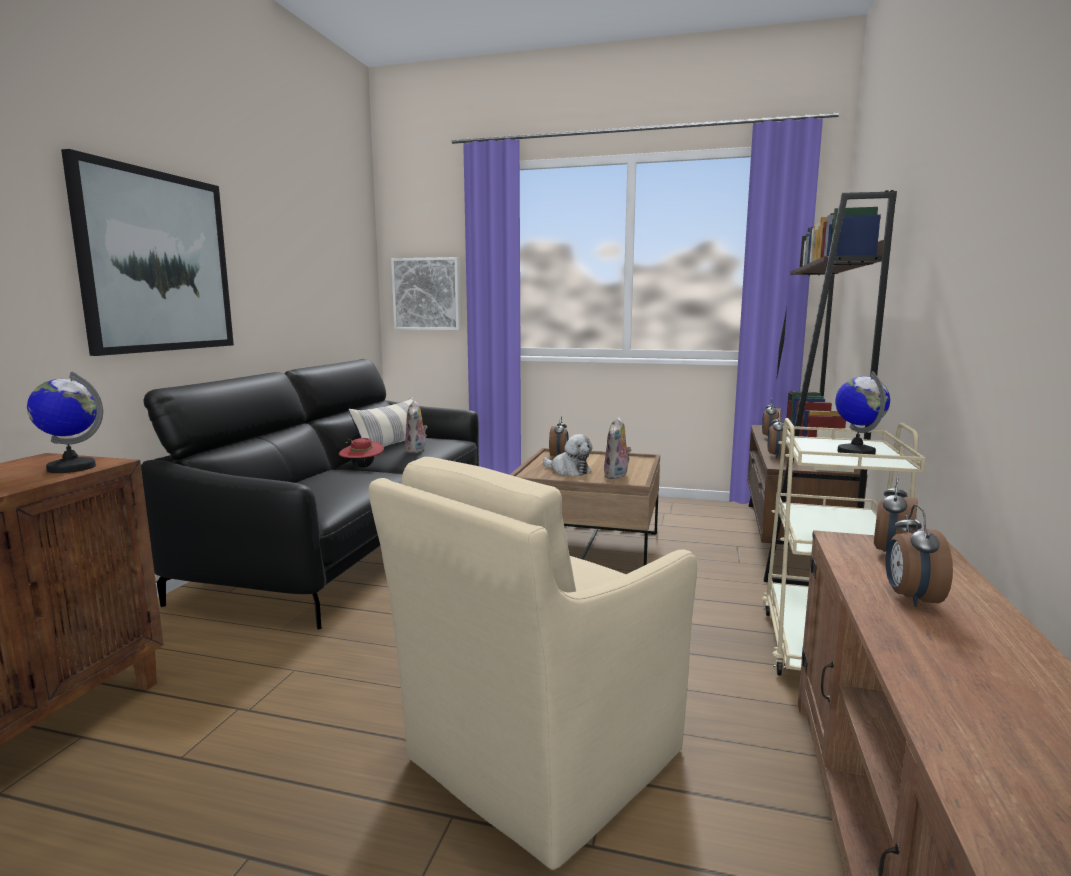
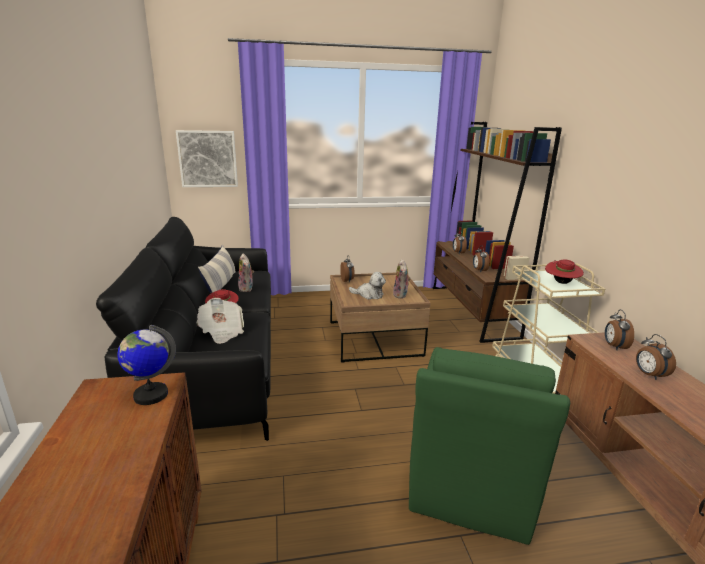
camera: 25 degrees left, 10 degrees up
(157, 262) = (76, 182): picture -> none
(326, 481) = (222, 332): none -> newspaper
(538, 759) = (470, 487): beige armchair -> green armchair
(856, 452) = (561, 282): globe -> red hat

